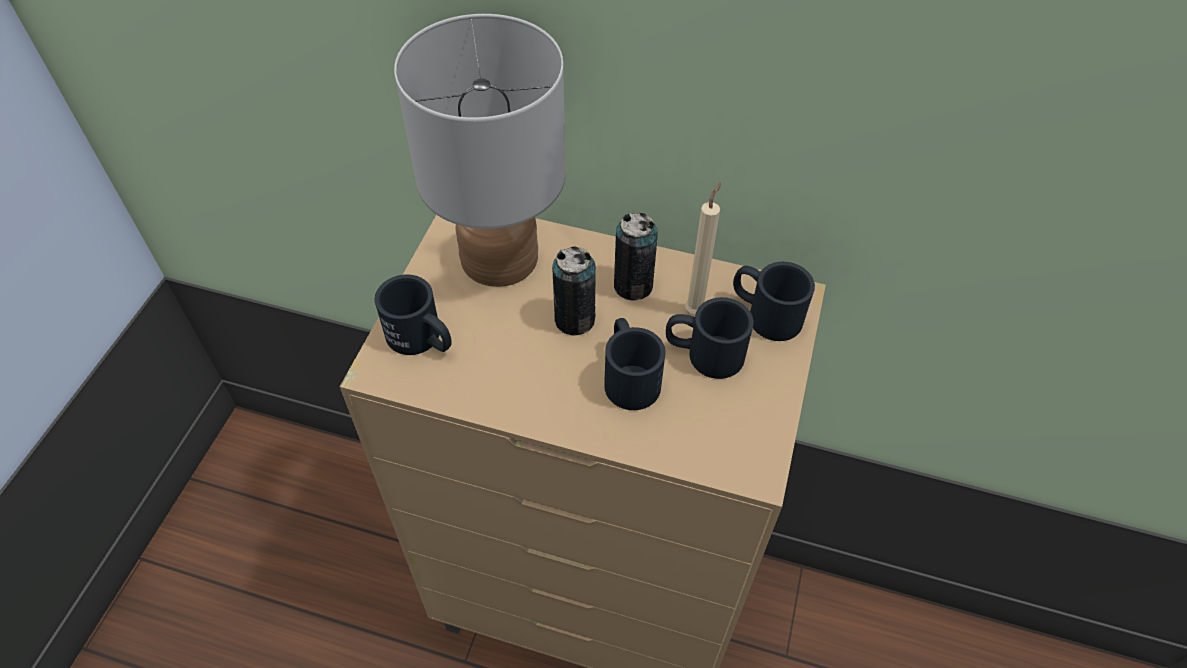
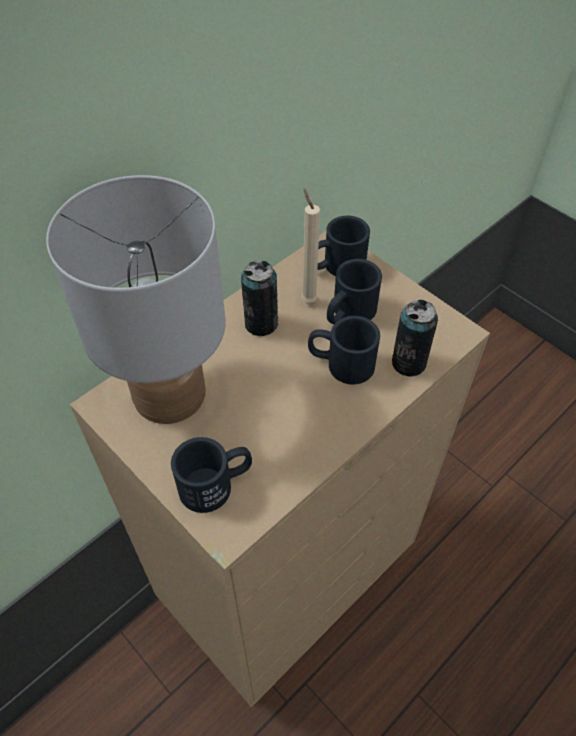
camera: 60 degrees left, 0 degrees up
(574, 320) = (268, 372): can -> can (408, 363)

